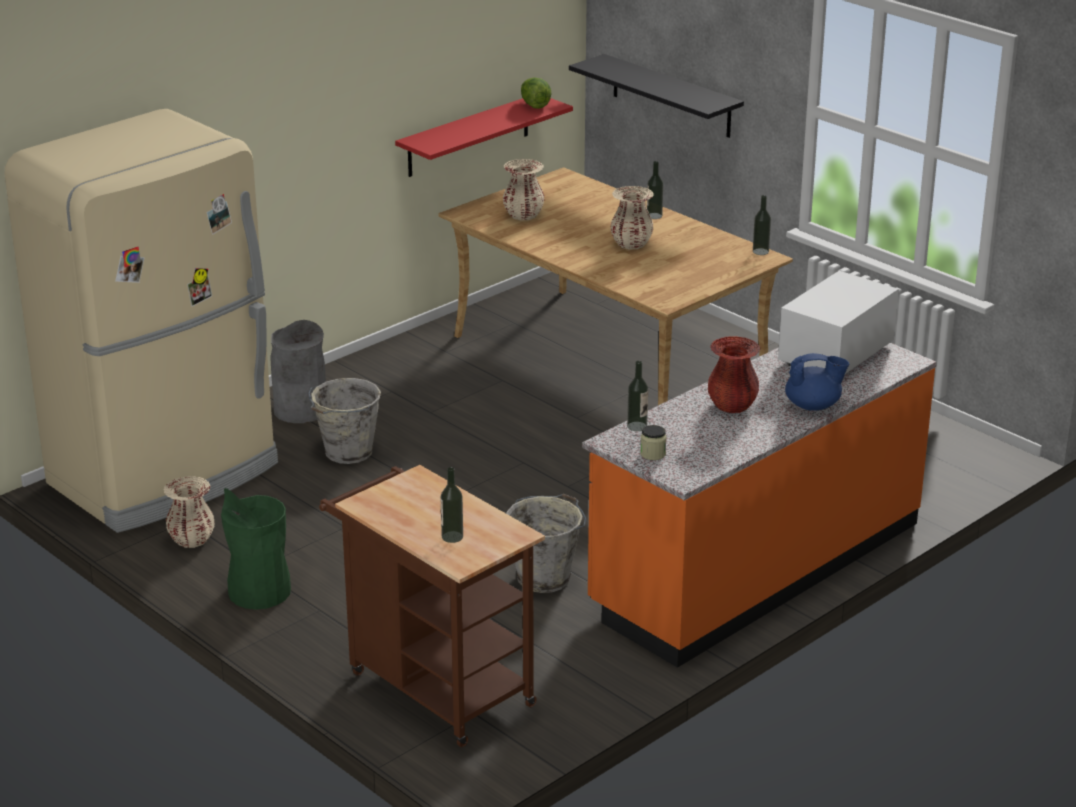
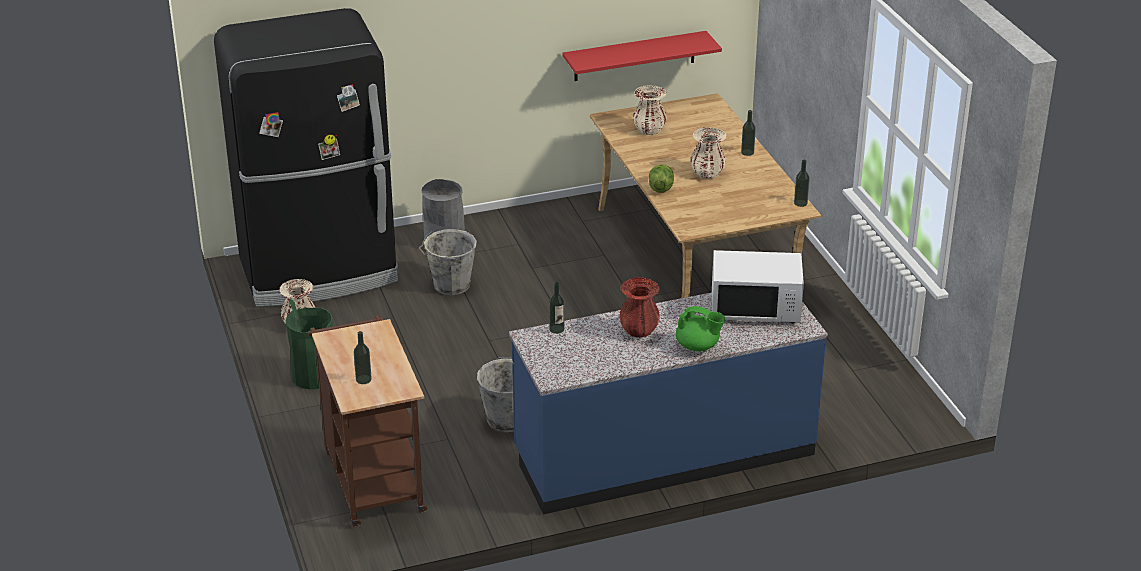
camera: 25 degrees right, 5 degrees up
(166, 475) = (319, 271): beige fridge -> black fridge
(534, 105) = (693, 41): lettuce -> lettuce (661, 187)
(653, 454) = (547, 354): jar -> none
(671, 96) = (797, 56): black shelf -> none
(755, 566) = (663, 454): orange counter -> blue counter
(813, 405) = (698, 346): blue teapot -> green teapot
(836, 355) = (755, 309): white microwave -> white microwave turned 150 degrees counterclockwise

